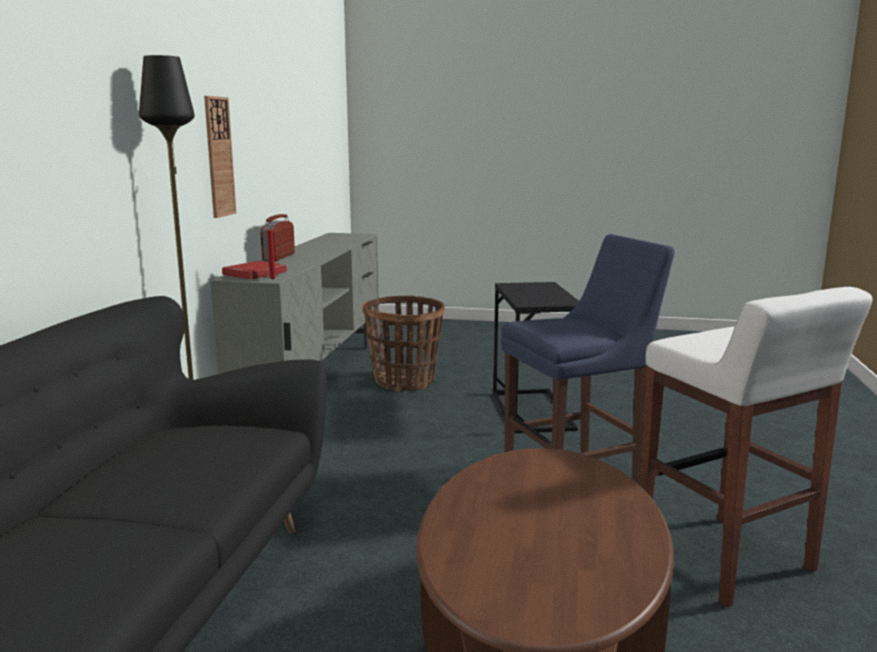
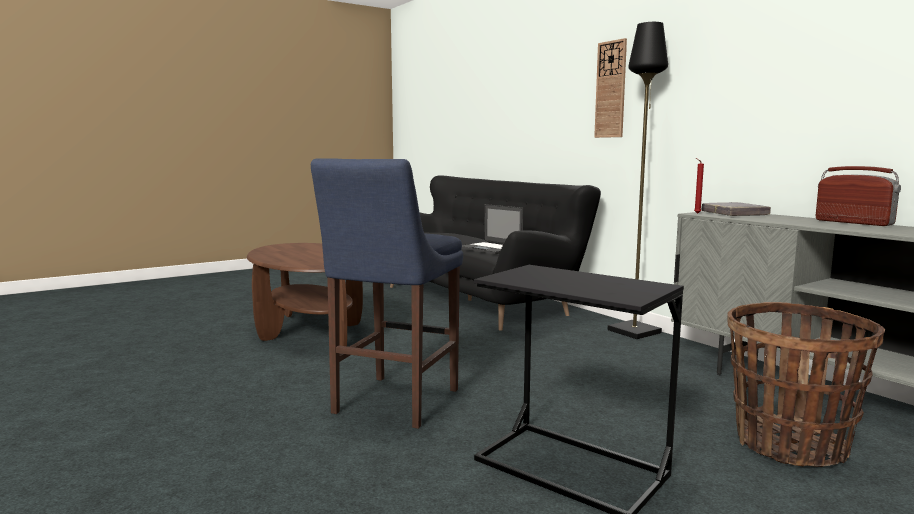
camera: 135 degrees right, 5 degrees down
(199, 459) = (490, 249): none -> laptop
(219, 157) = (779, 93): wall clock -> wall clock (611, 89)
(254, 274) = (734, 213): red book -> grey book
(726, 560) = (236, 393): white stool -> none

